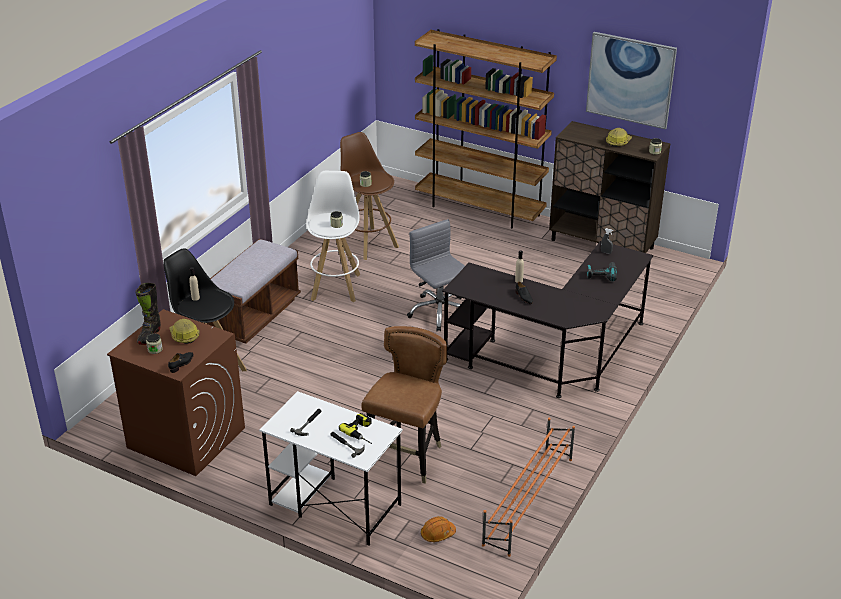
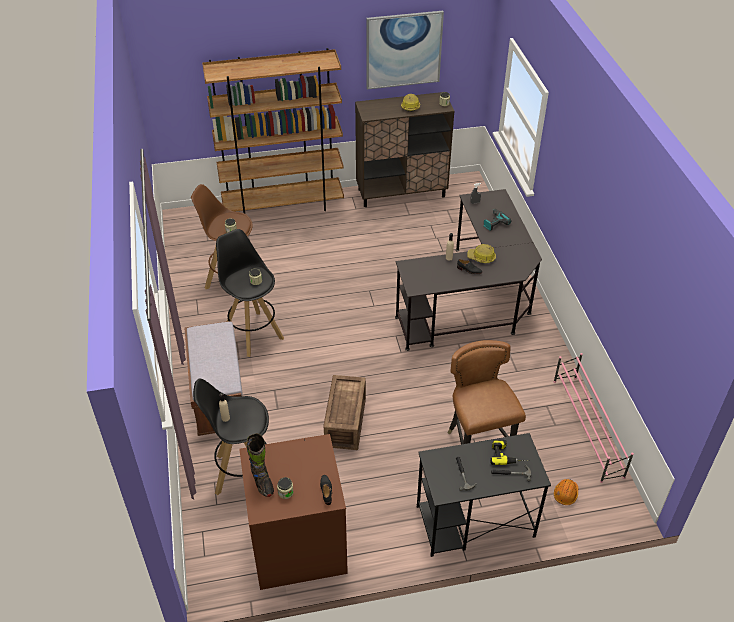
camera: 40 degrees left, 10 degrees up
(184, 336) = (292, 463): hard hat -> hard hat (481, 258)
(324, 381) = (344, 423): none -> crate
(334, 504) = (474, 522): white desk -> black desk
(336, 286) = (253, 333): white stool -> black stool
(439, 312) = (357, 311): grey office chair -> none
(528, 501) = (587, 428): orange shoe rack -> pink shoe rack

